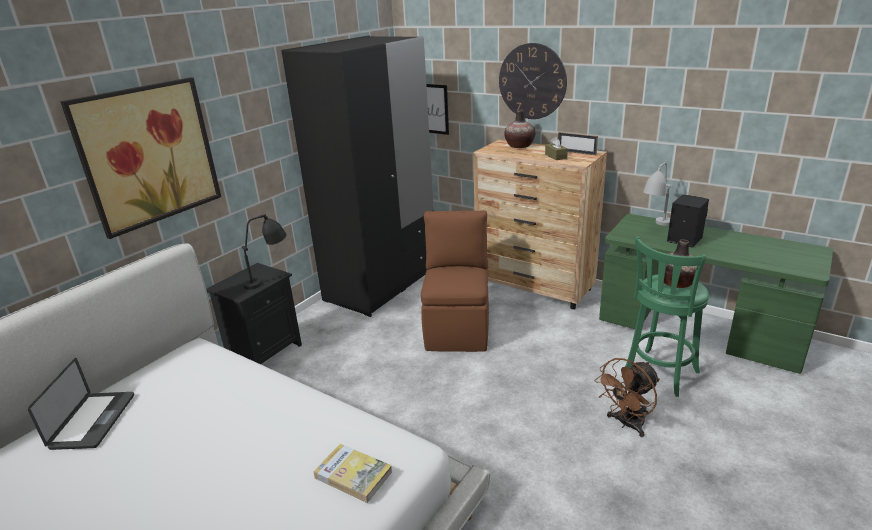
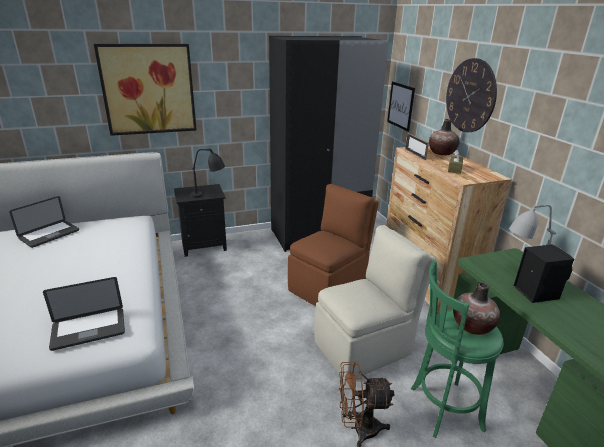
camera: 35 degrees right, 0 degrees up
(353, 475) = (89, 329): book -> laptop
(554, 362) = (365, 347): none -> beige chair
(576, 152) = (480, 171): picture frame -> picture frame (415, 154)

